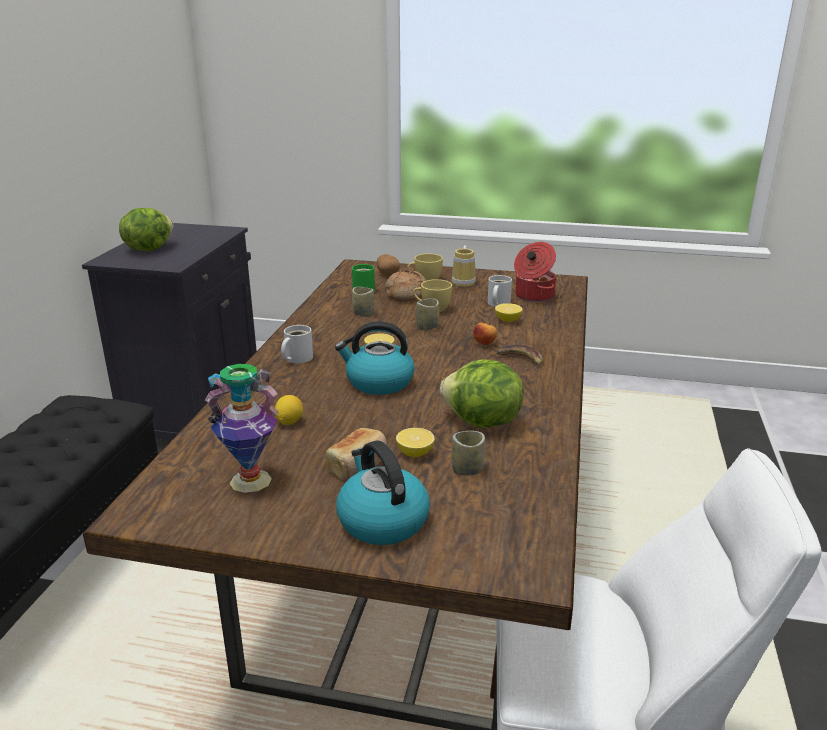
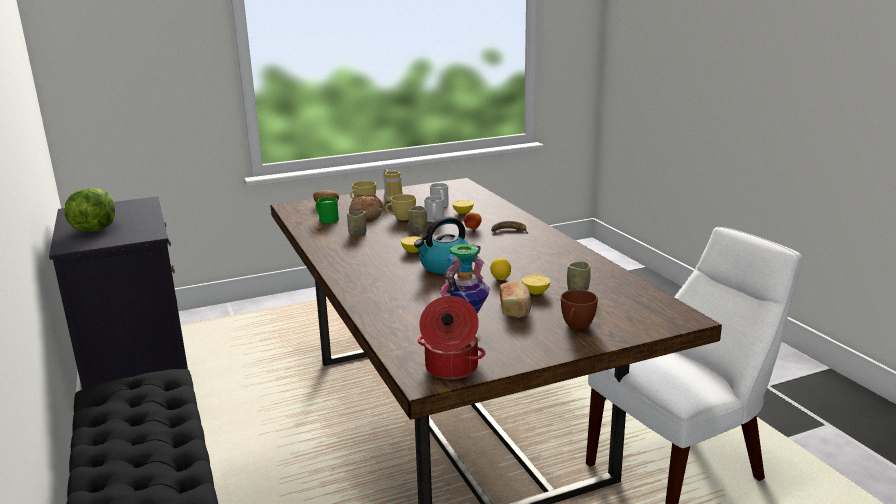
camera: 35 degrees left, 5 degrees down
(289, 422) = (428, 303): lemon -> lemon (500, 278)
(296, 358) = (361, 270): white mug -> white mug (433, 219)
(381, 520) = (576, 326): kettle -> brown cup
(482, 423) = (545, 267): lettuce -> none
(533, 296) = (454, 196): cooking pot -> cooking pot (450, 368)

